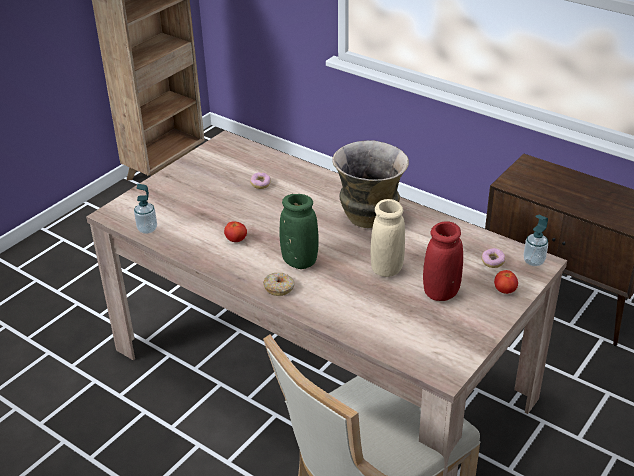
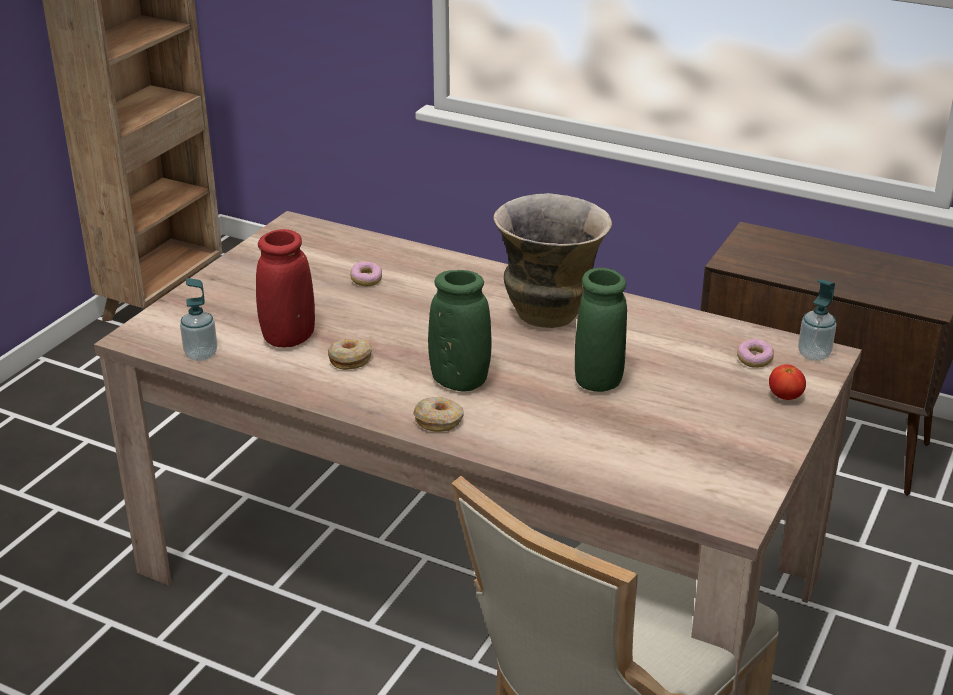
camera: 10 degrees left, 5 degrees down
(236, 240) = (350, 359): tomato -> donut
(387, 269) = (598, 381): beige vase -> green vase
(441, 293) = (691, 407): red vase -> red vase (289, 338)

